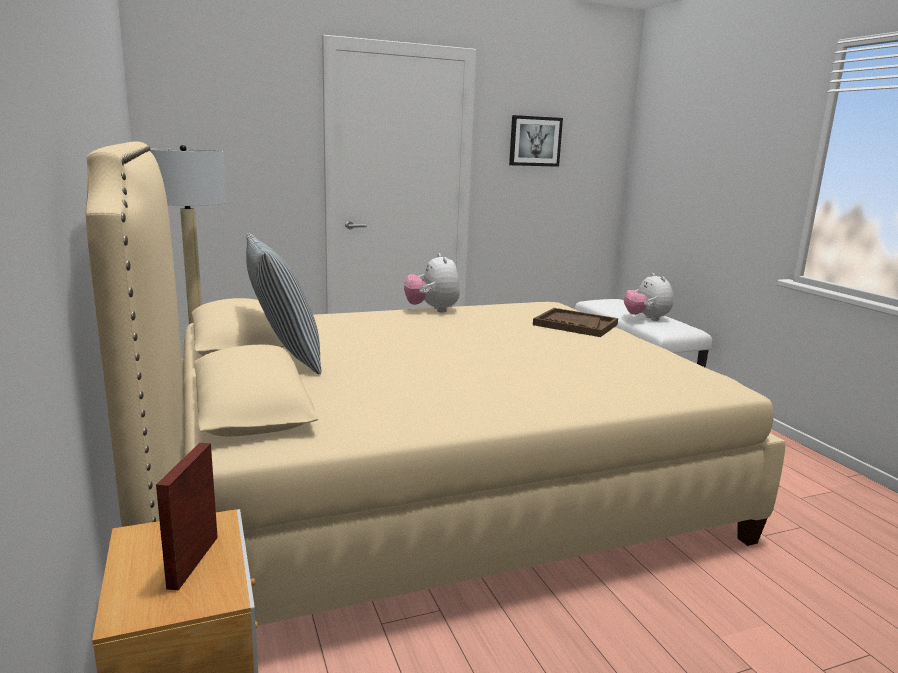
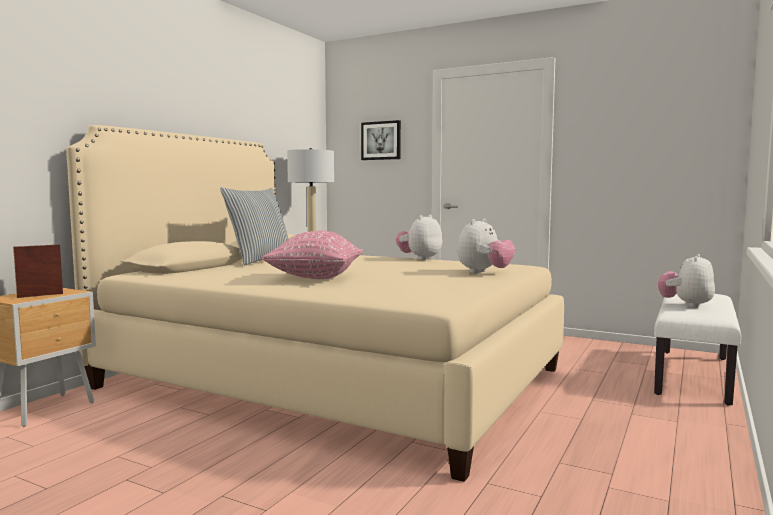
camera: 50 degrees right, 10 degrees down
(506, 377) = (315, 278): none -> pink pillow
(535, 141) = (619, 129): picture -> picture (381, 140)
(575, 325) = (484, 272): brown tray -> plush toy

